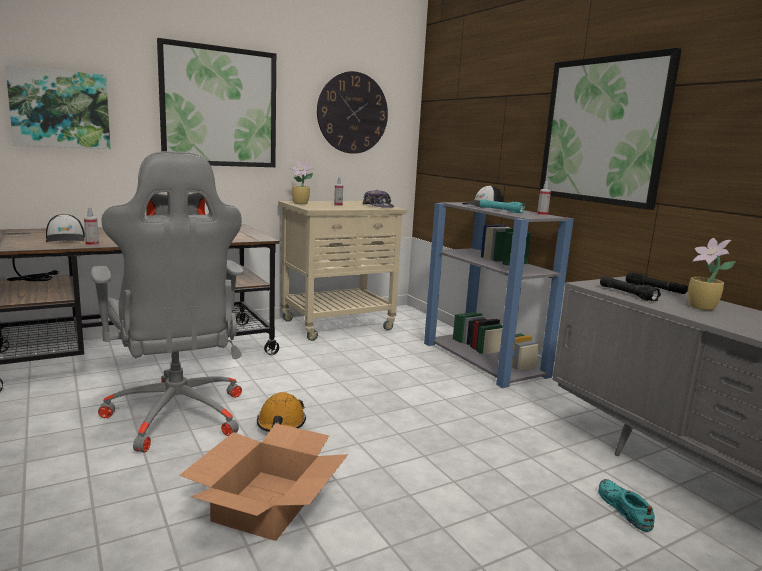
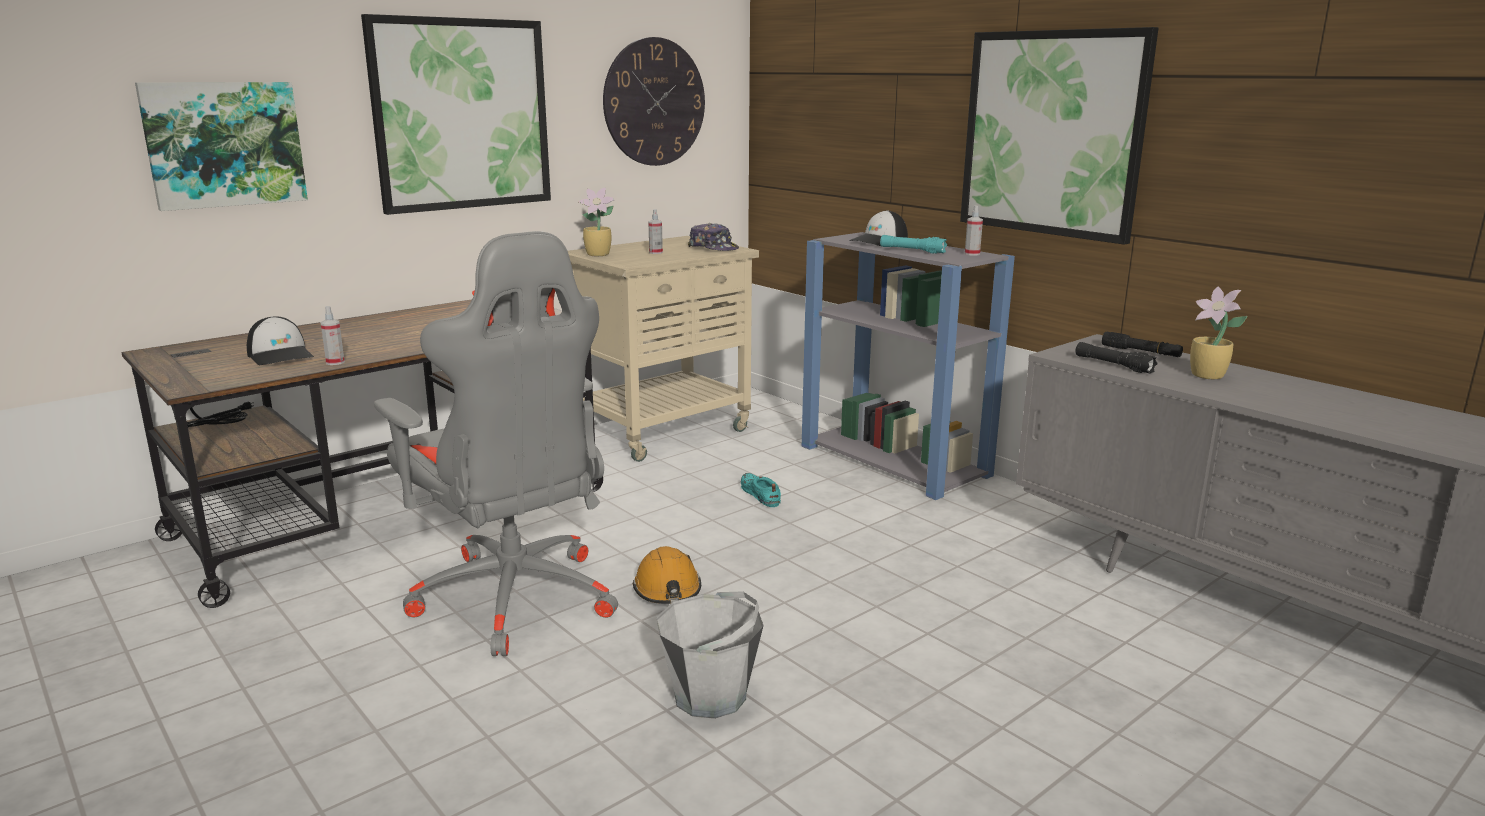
camera: 10 degrees left, 5 degrees up
(266, 503) = (710, 696): cardboard box -> grey bucket
(623, 508) = (1137, 636): turquoise shoe -> turquoise shoe (760, 494)

